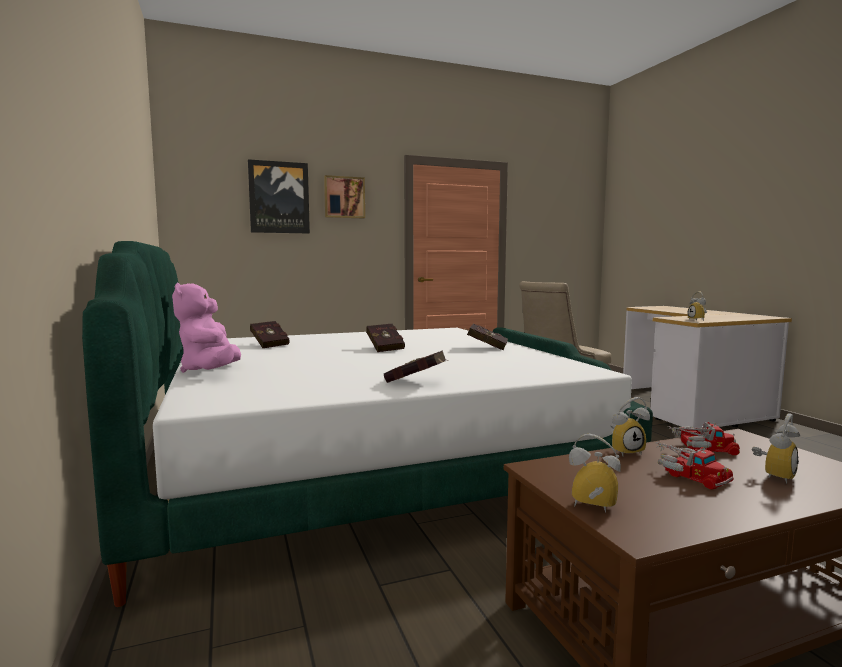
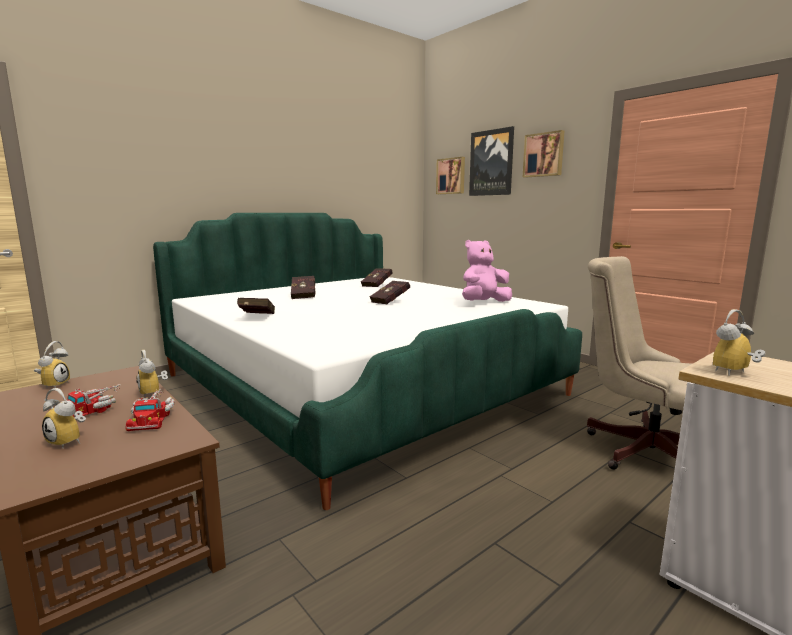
camera: 70 degrees right, 5 degrees up
(211, 371) = (279, 290): pink plush toy -> pink plush toy (484, 303)
(214, 206) = (451, 176): none -> picture
(485, 347) = (432, 320): red book -> red book (304, 296)

